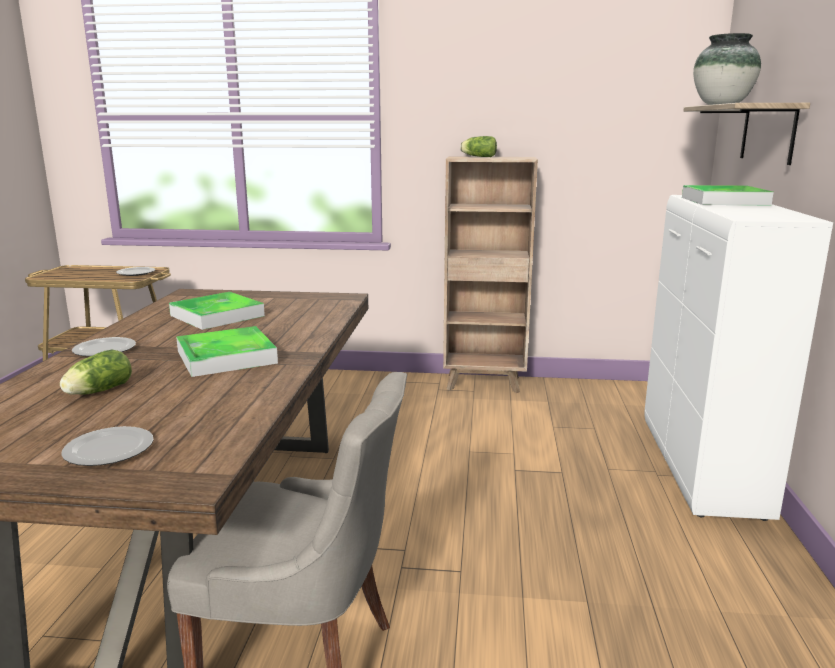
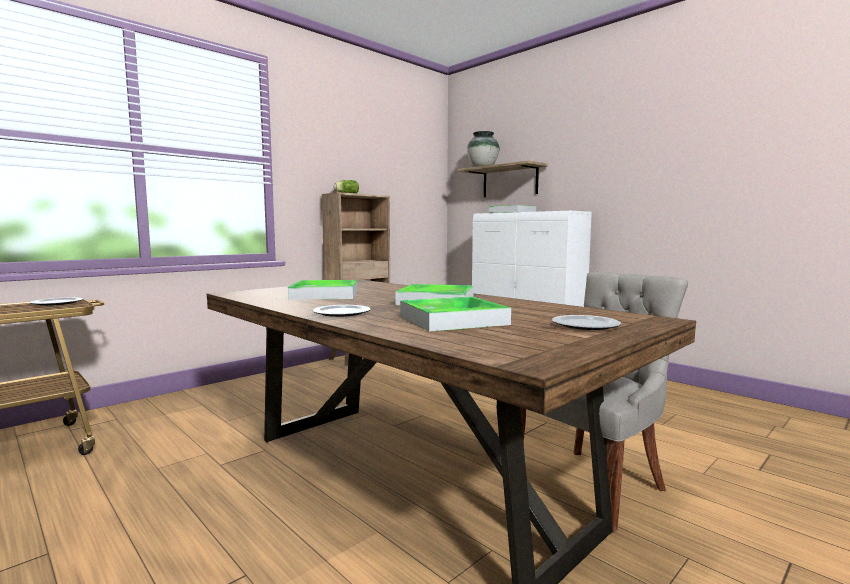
camera: 50 degrees left, 10 degrees down
(97, 392) = (452, 320): lettuce -> tray

